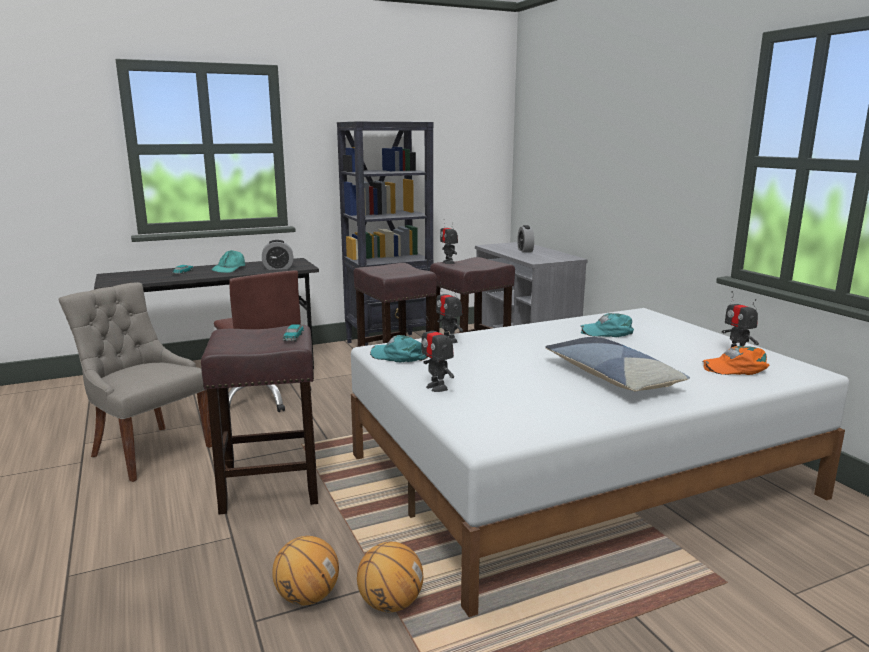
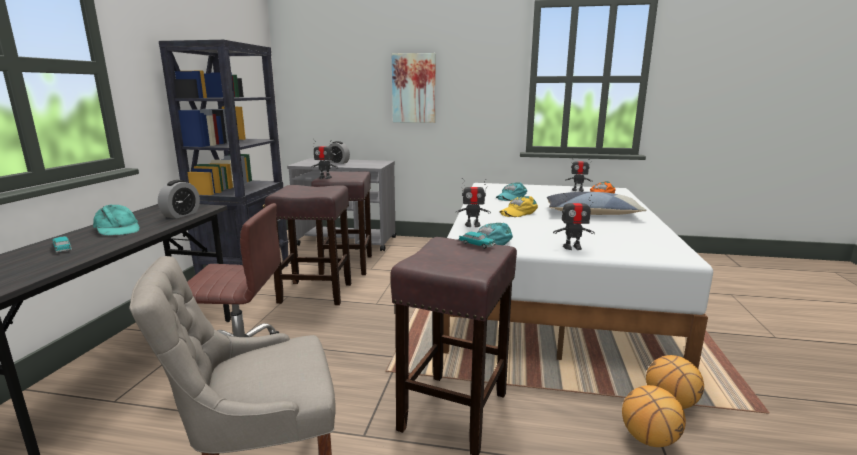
camera: 55 degrees left, 0 degrees up
(539, 347) = (518, 212): none -> yellow cap
(617, 166) = (414, 88): none -> picture

